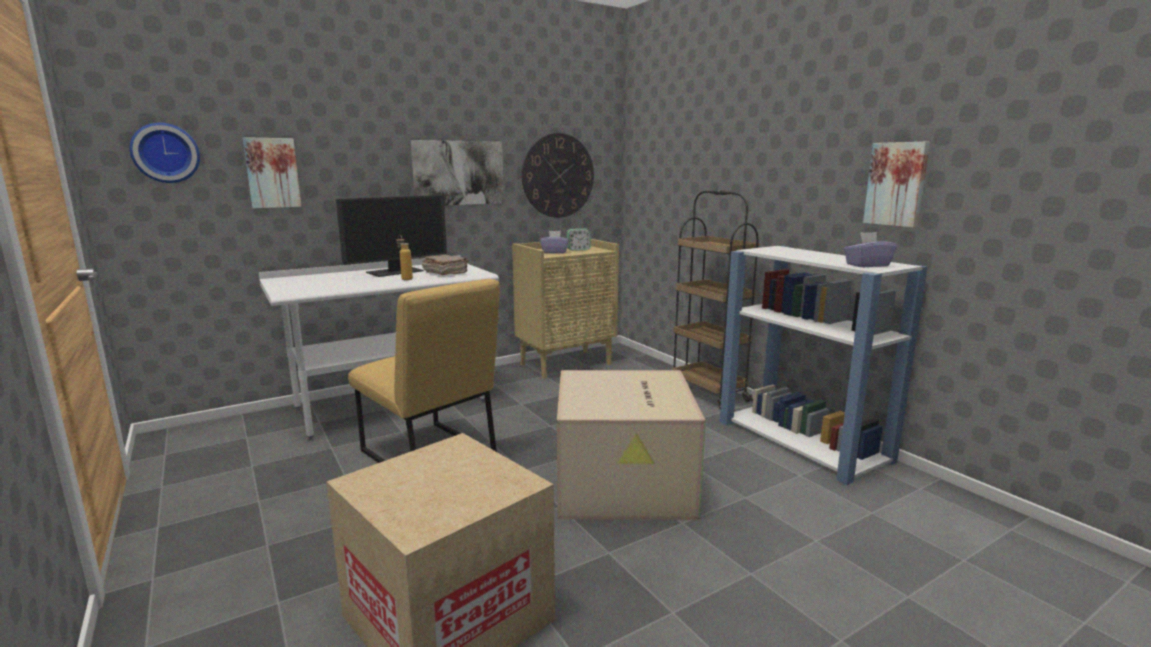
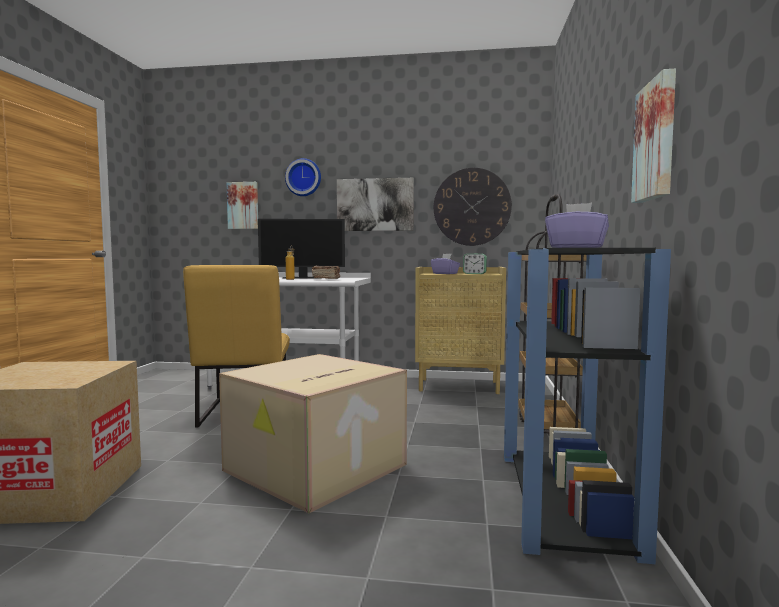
camera: 40 degrees right, 10 degrees down
(166, 153) = (188, 194): wall clock -> wall clock (304, 177)
(802, 441) = (563, 500): white bookcase -> black bookcase

